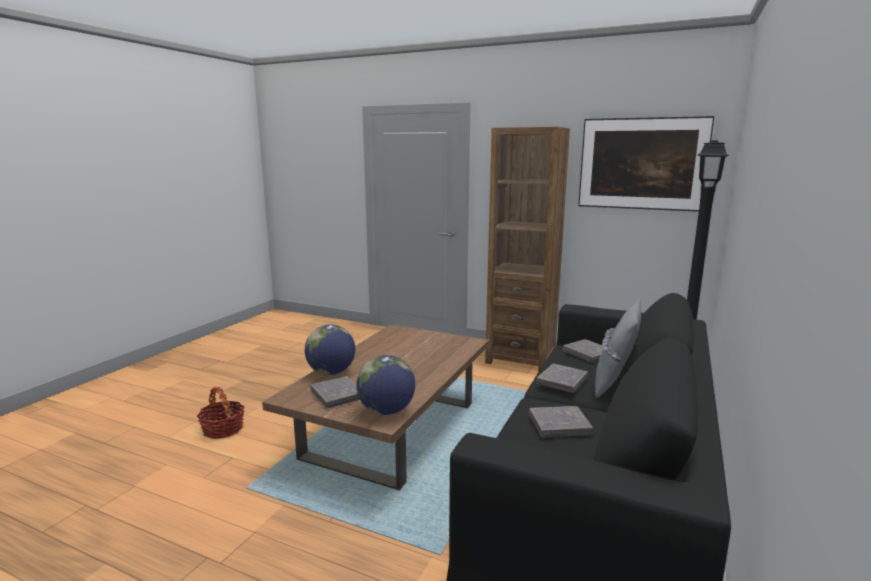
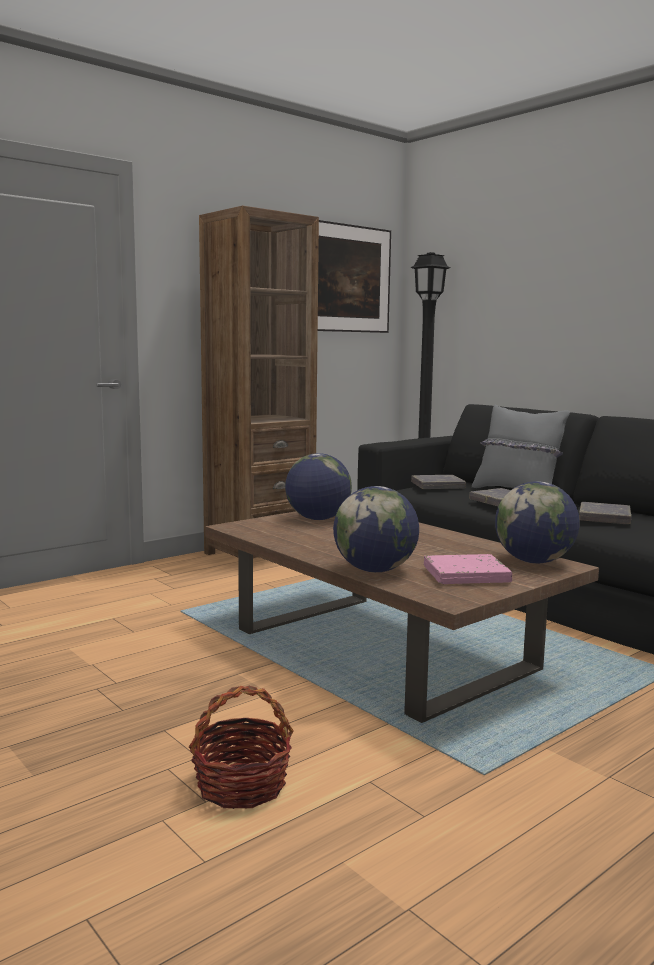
camera: 65 degrees left, 5 degrees down
(337, 395) = (466, 575): grey book -> pink book
(434, 341) = (318, 519): none -> globe

